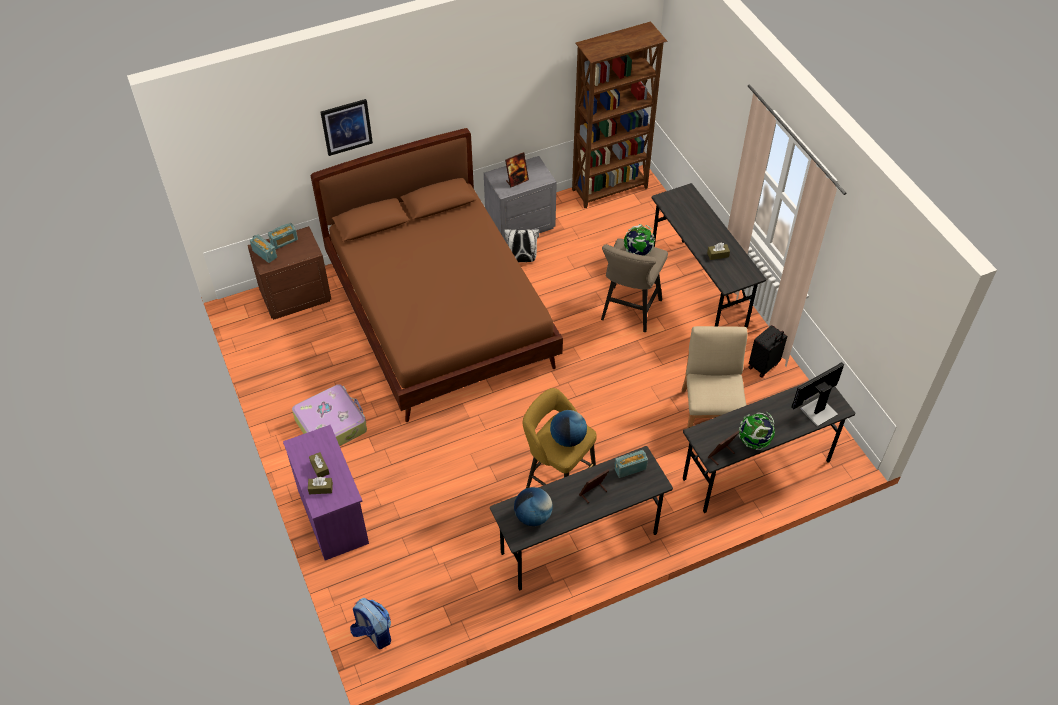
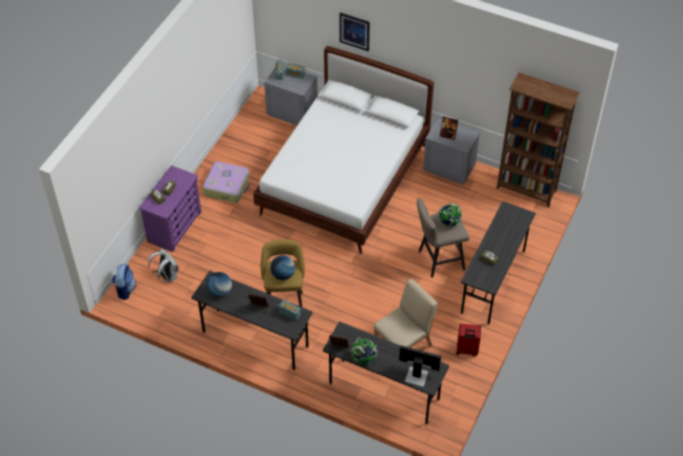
camera: 50 degrees right, 0 degrees up
(295, 296) = (292, 112): brown nightstand -> grey nightstand
(441, 315) = (344, 179): brown bed -> white bed
(521, 260) = (423, 187): white backpack -> white backpack (167, 276)
(764, 366) = (466, 350): black suitcase -> red suitcase

